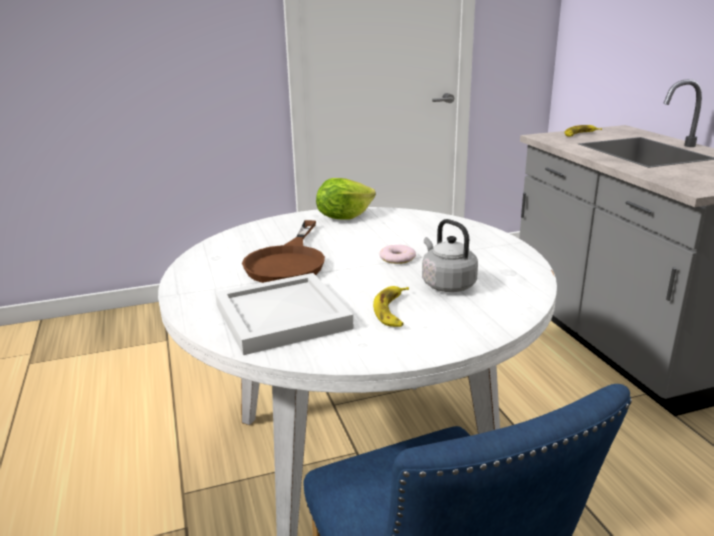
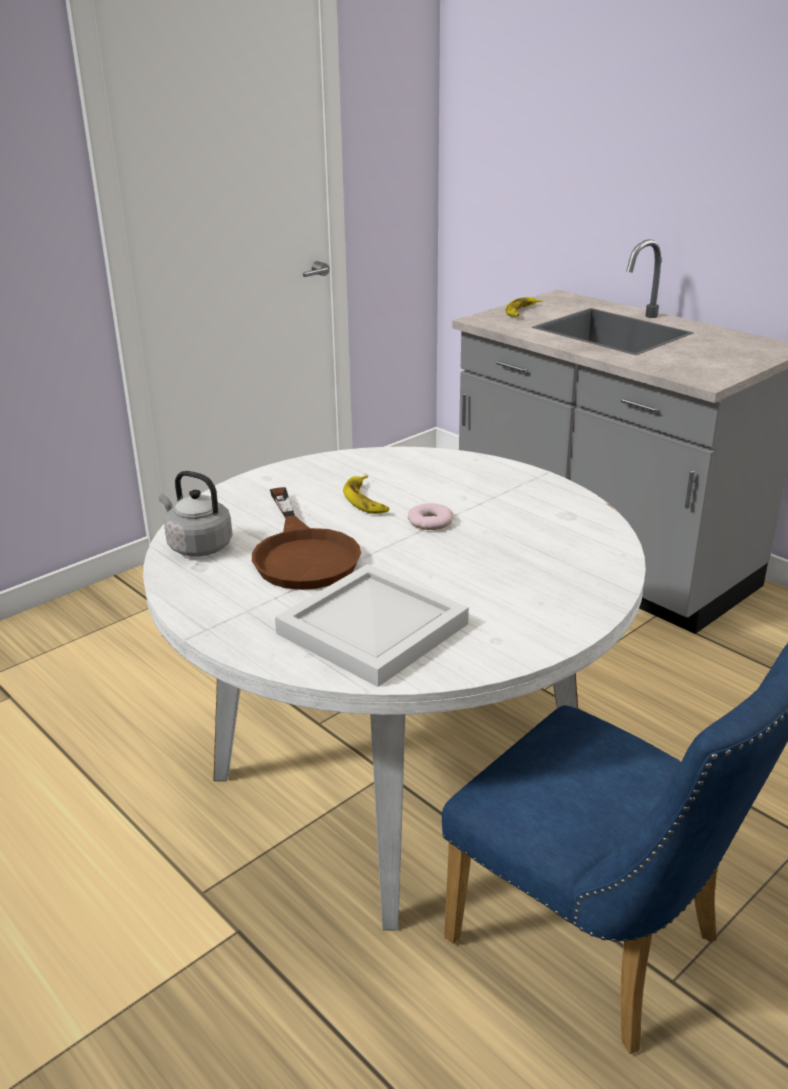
camera: 25 degrees left, 5 degrees up
(343, 217) = (307, 474): lettuce -> none
(393, 311) = (490, 592): banana -> banana (366, 500)
(446, 284) = (516, 545): grey kettle -> grey kettle (197, 546)

